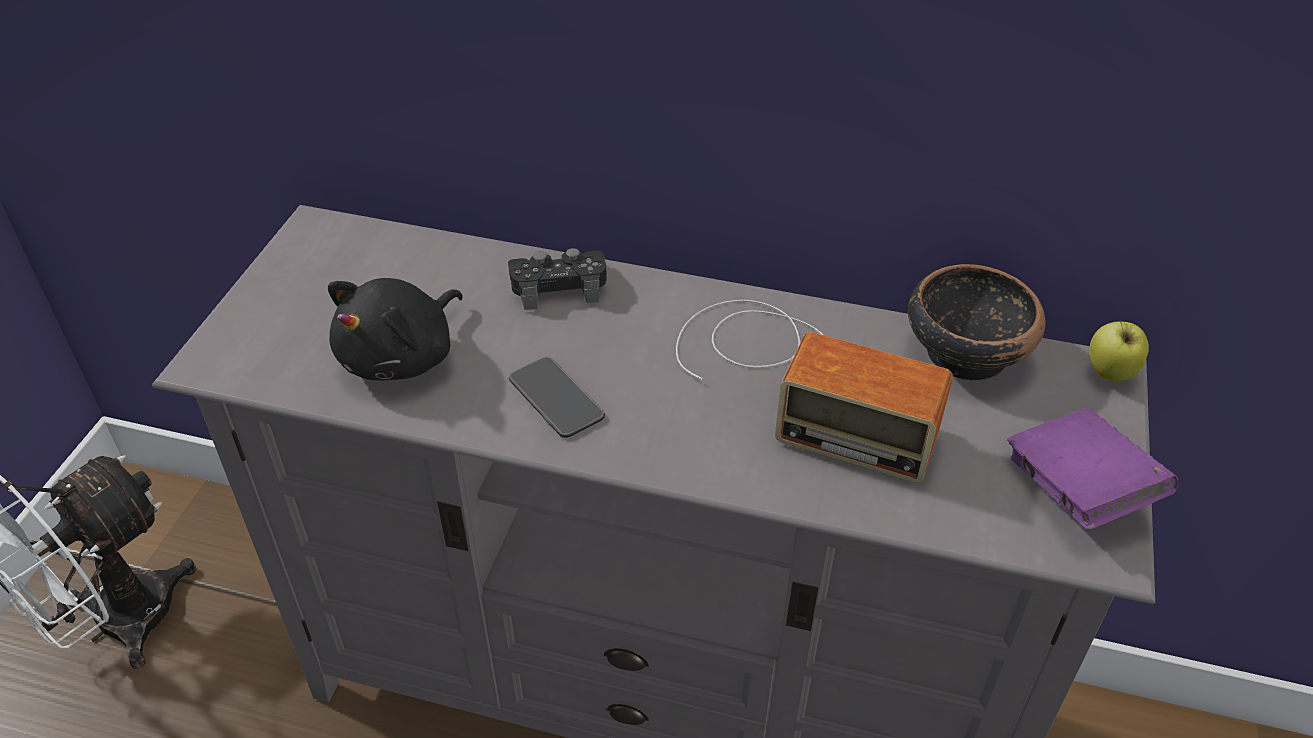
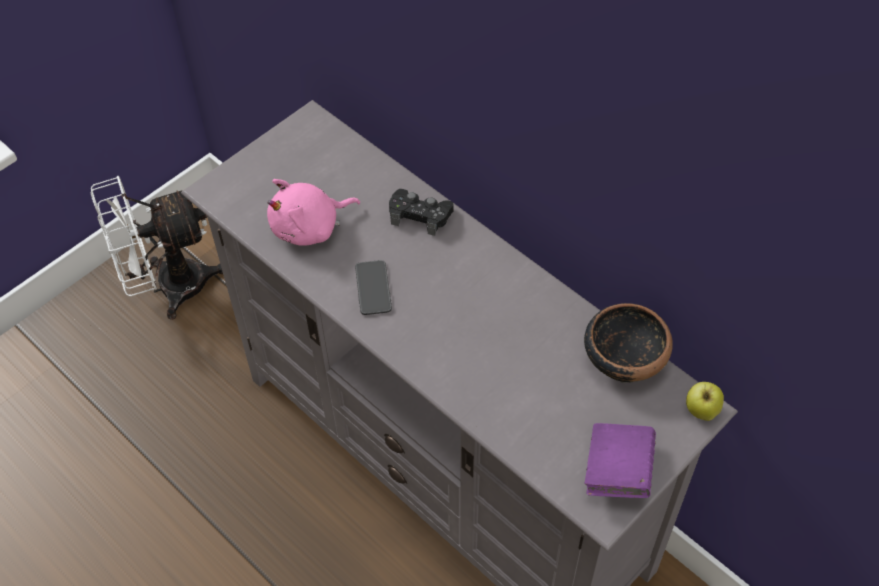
camera: 30 degrees right, 10 degrees up
(402, 356) = (310, 227): black plush toy -> pink plush toy
(797, 381) = (511, 335): radio -> none

